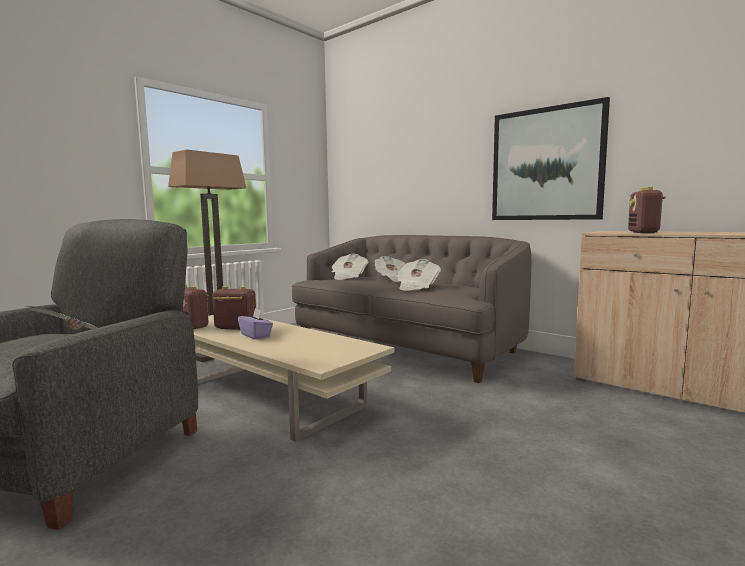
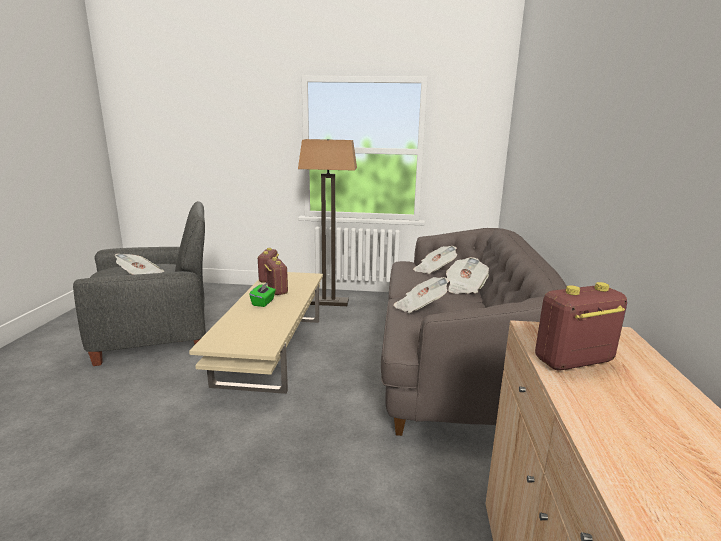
camera: 55 degrees right, 10 degrees up
(256, 335) = (263, 302): purple tissue box -> green tissue box
(546, 164) = (614, 188): picture -> none

